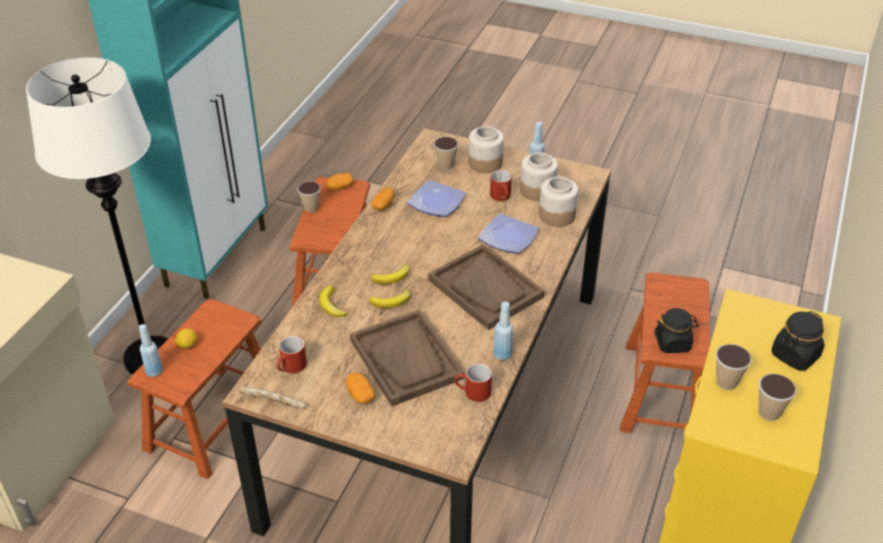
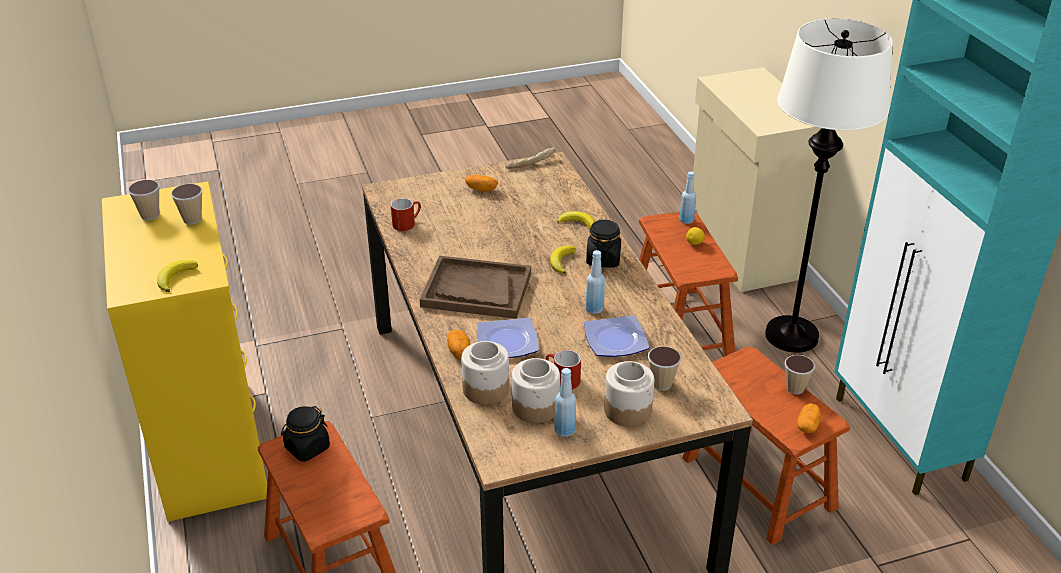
camera: 140 degrees right, 5 degrees down
(291, 368) = (547, 181): red mug -> none
(383, 205) = (656, 312): potato -> potato (459, 352)
(392, 302) = (537, 246): banana -> banana (175, 277)
(406, 359) = (477, 219): brown tray -> none
(502, 354) = (410, 253): blue bottle -> blue bottle (594, 309)
(795, 356) = (142, 259): black jar -> black jar (603, 259)

